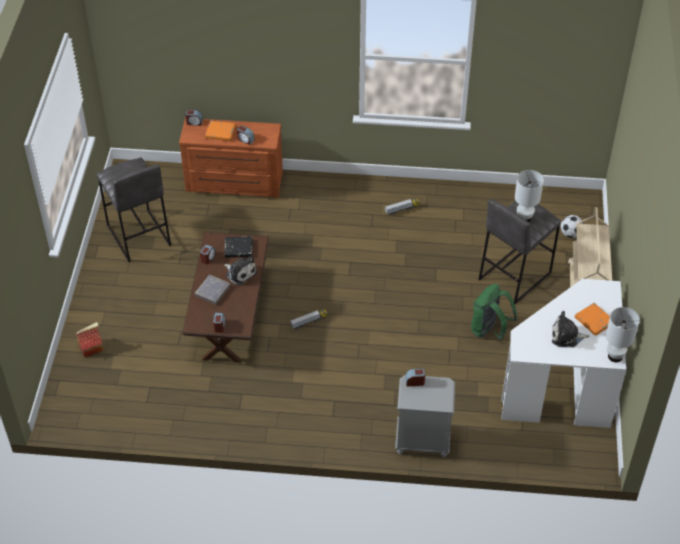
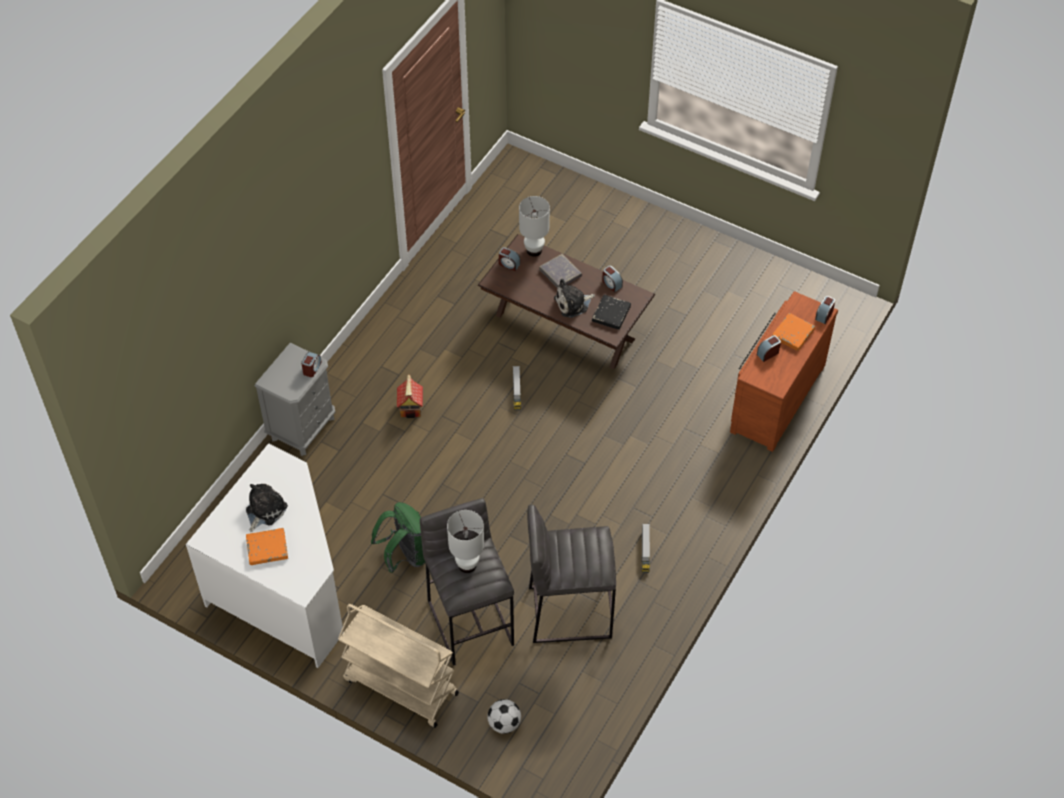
camera: 115 degrees right, 5 degrees up
(91, 348) = (585, 207): toy house -> toy house (411, 408)
(138, 236) = (728, 284): grey stool -> grey stool (569, 611)
(614, 356) = (208, 541): white table lamp -> white table lamp (534, 250)

